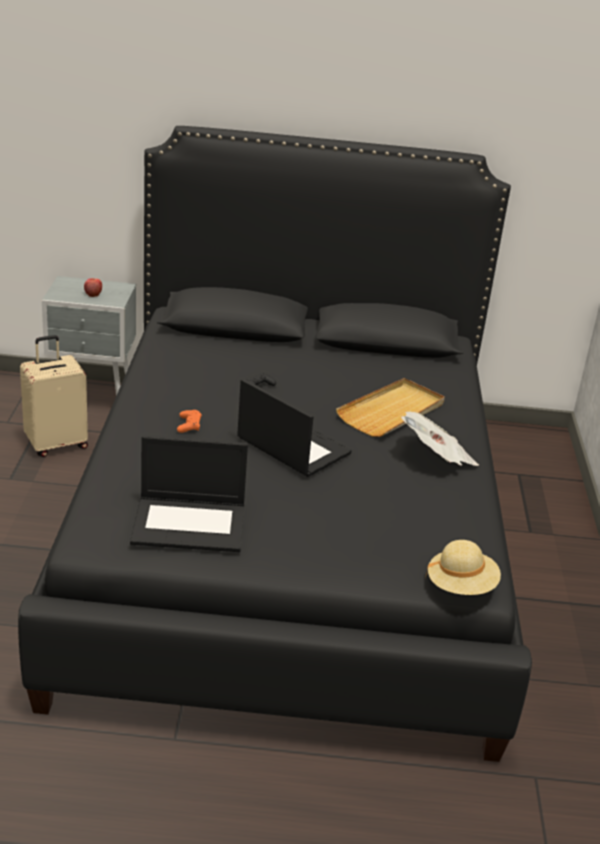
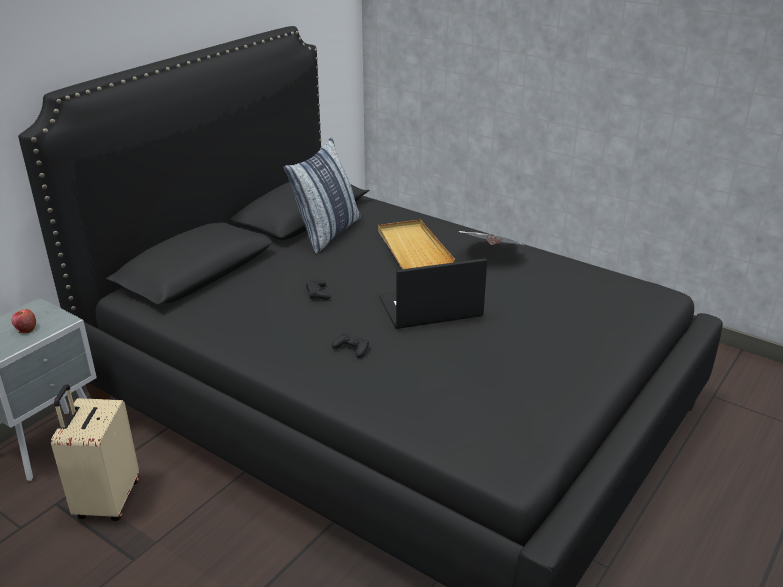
camera: 55 degrees left, 0 degrees up
(189, 425) = (351, 349): orange game controller -> black game controller
(190, 524) = (520, 396): laptop -> none
(368, 362) = (327, 233): none -> pillow
(461, 586) = (660, 302): beige hat -> none

